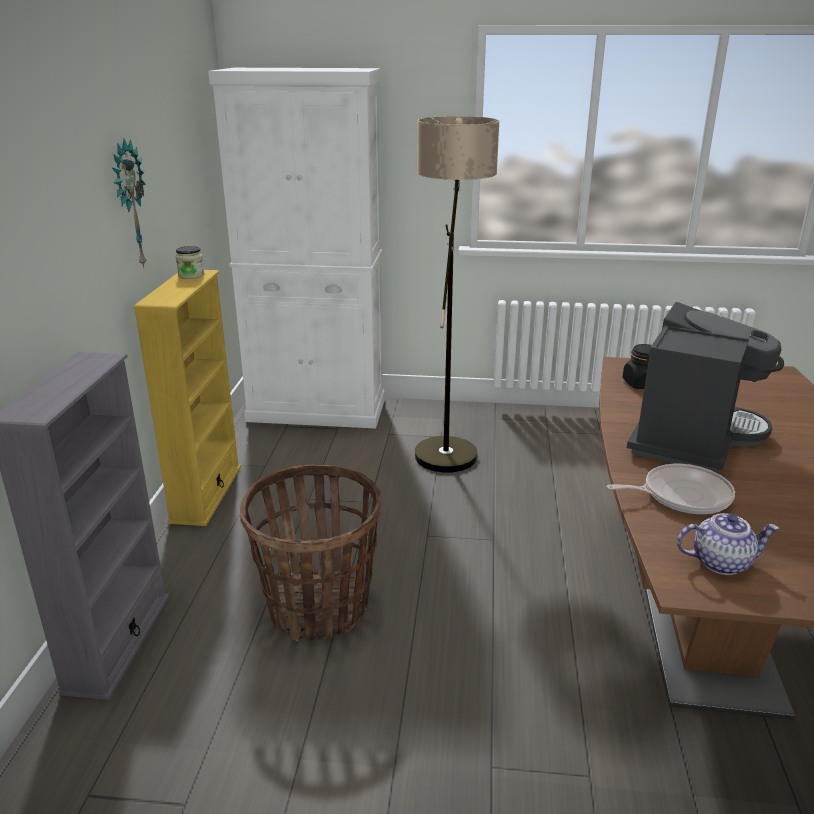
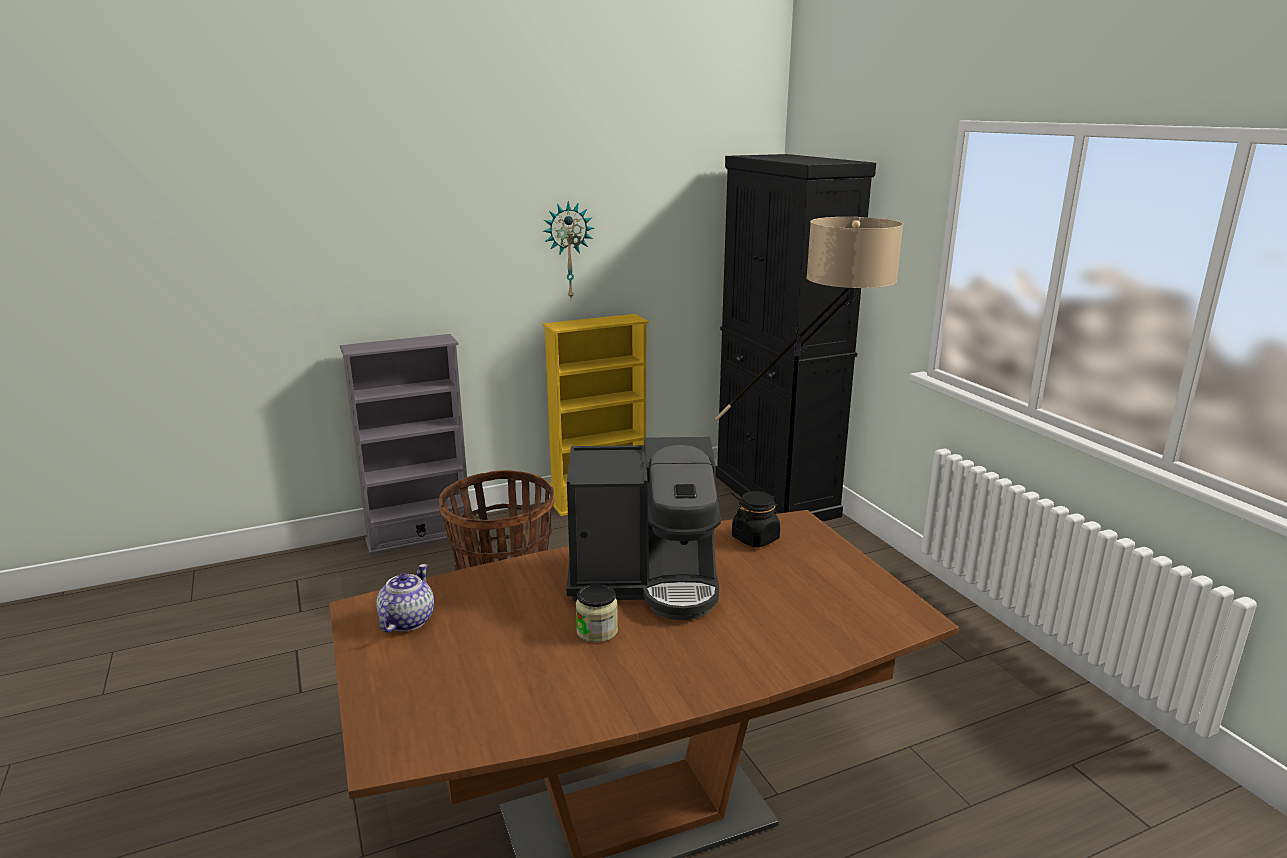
camera: 60 degrees right, 5 degrees down
(191, 275) = (622, 318): jar -> jar (597, 631)
(317, 410) = (775, 495): white cabinet -> black cabinet
(681, 496) = (514, 590): frying pan -> none
(721, 562) = (407, 620): teapot -> teapot turned 135 degrees counterclockwise

